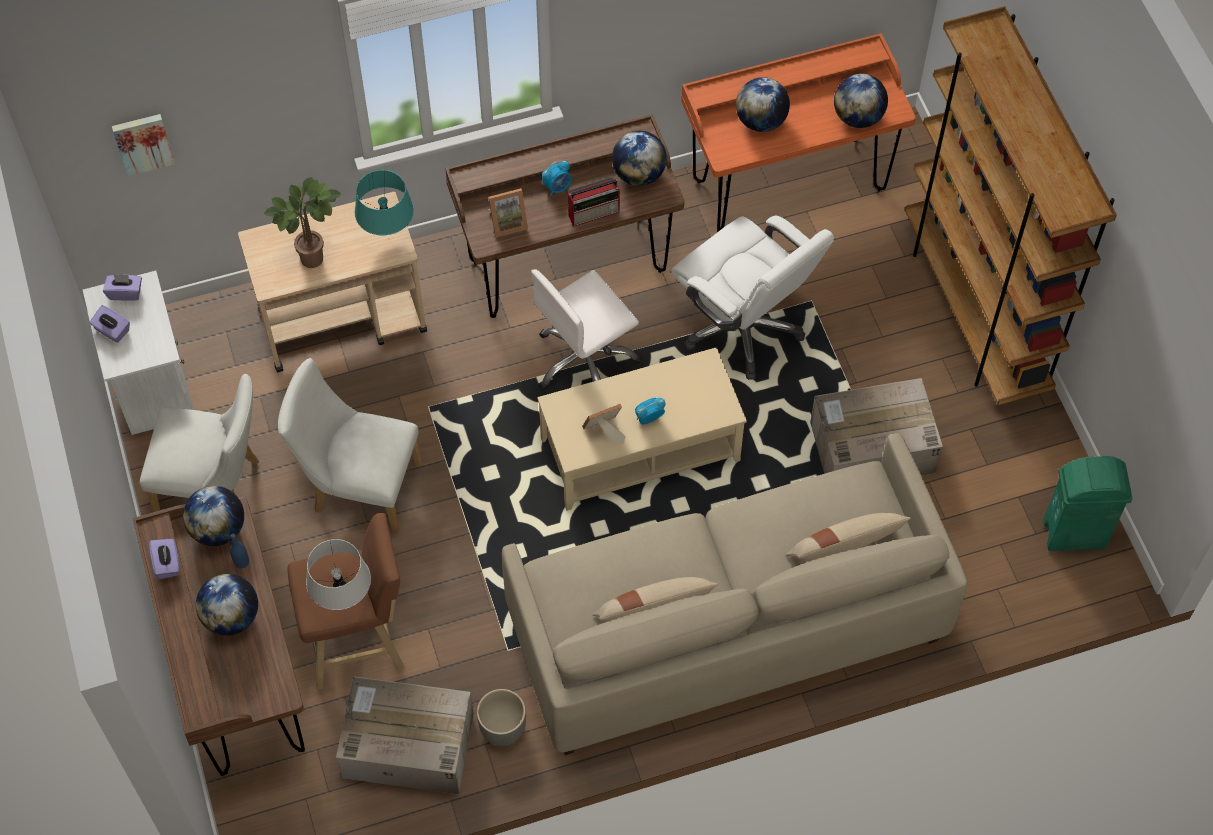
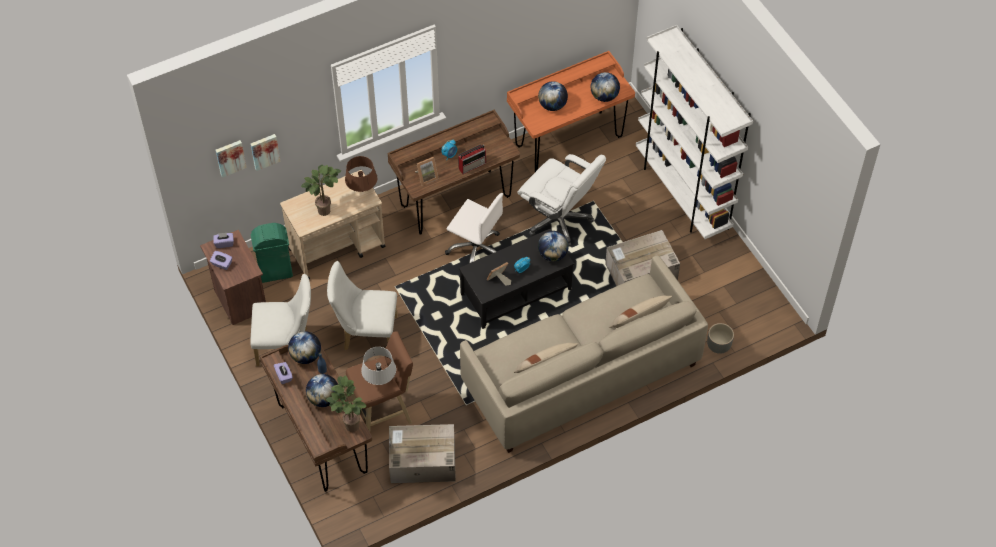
camera: 10 degrees left, 5 degrees down
(154, 391) = (239, 300): white nightstand -> brown nightstand
(211, 138) = (264, 151): none -> picture
(267, 677) = (349, 425): none -> potted plant
(387, 233) = (362, 191): turquoise table lamp -> brown table lamp
(502, 728) = (471, 444): grey planter -> grey planter (718, 346)
(585, 361) = (476, 250): white office chair -> white office chair turned 105 degrees counterclockwise
(638, 174) = (492, 142): globe -> globe (552, 255)
(640, 451) = (516, 292): beige coffee table -> black coffee table
(975, 311) = (682, 194): brown bookcase -> white bookcase
(1075, 534) = (757, 300): green trash can -> green trash can (276, 272)

